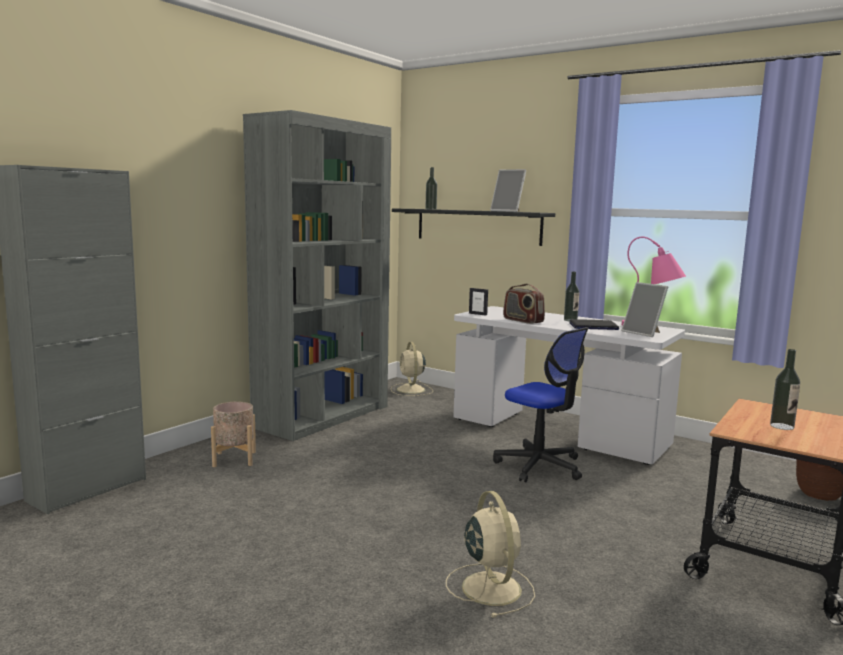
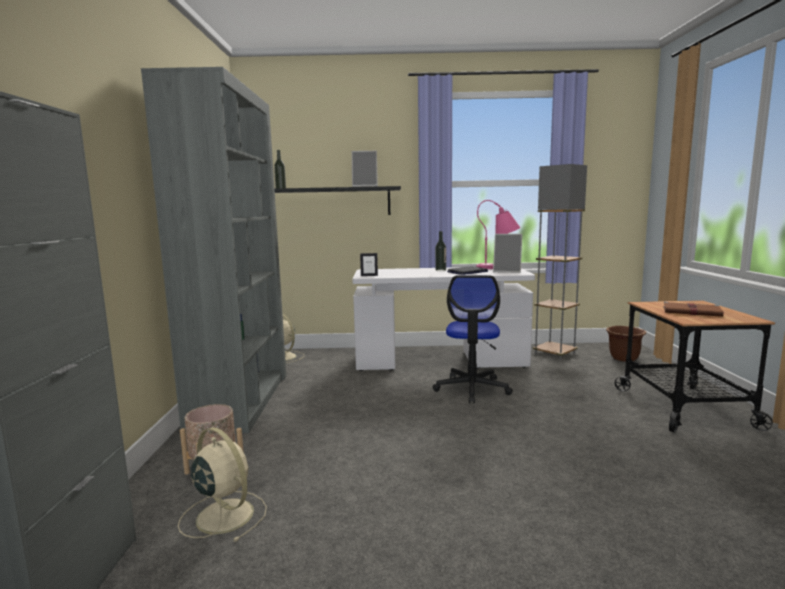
camera: 35 degrees left, 0 degrees up
(490, 587) = (605, 494): beige fan -> beige fan (223, 515)
(522, 321) = (414, 275): radio -> none
(539, 466) = (472, 388): office chair -> office chair turned 90 degrees clockwise
(722, 461) = (554, 353): none -> grey floor lamp
(782, 426) = (692, 312): bottle -> brown book

